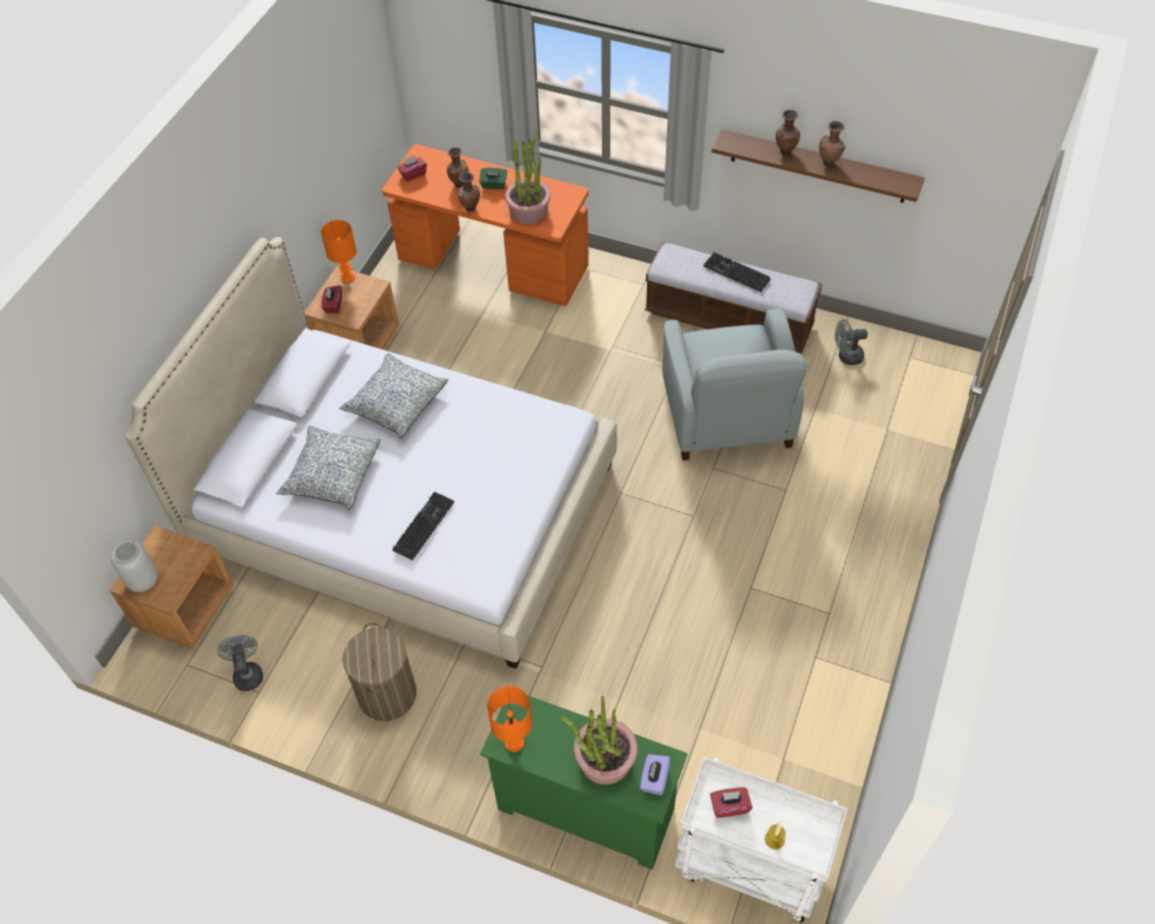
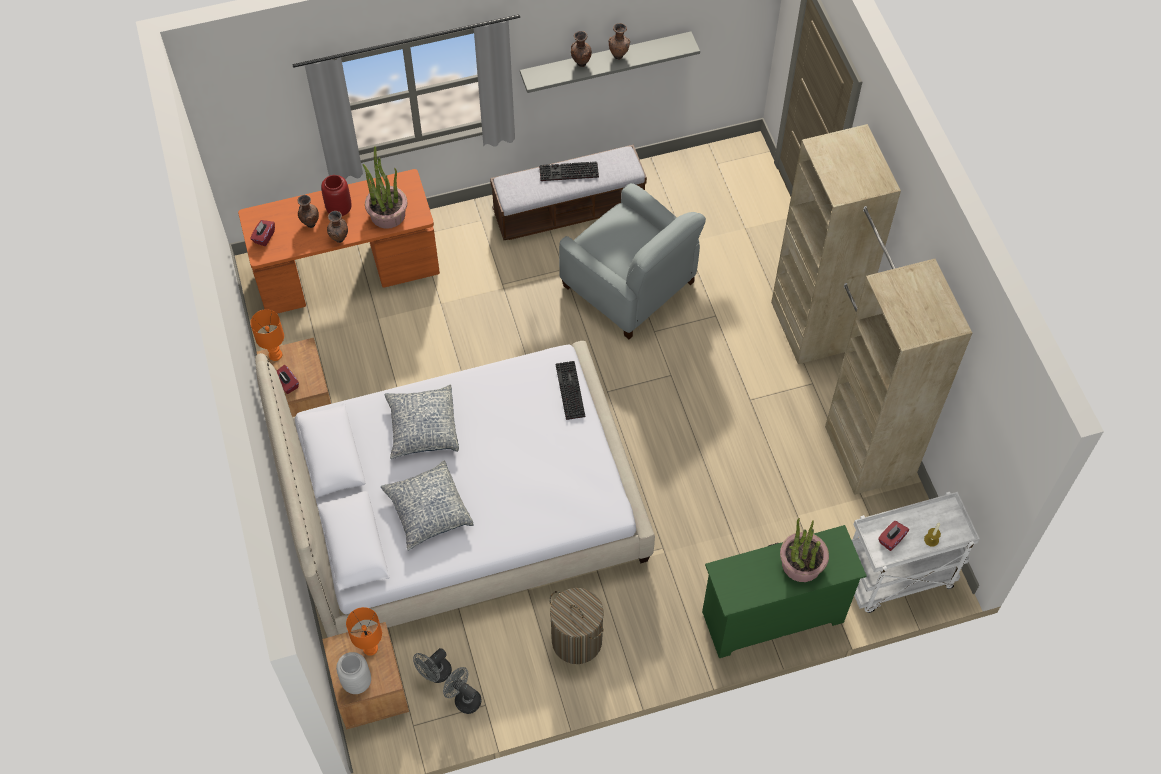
camera: 40 degrees left, 5 degrees up
(423, 524) = (530, 501): keyboard -> keyboard (568, 390)
(494, 185) = (339, 208): green tissue box -> red vase
(513, 742) = (738, 594): orange table lamp -> orange table lamp (369, 648)
(654, 779) = (840, 554): purple tissue box -> none
(818, 166) = (606, 61): brown shelf -> grey shelf
(846, 356) = (674, 189): grey fan -> grey fan (435, 674)
(855, 637) = (841, 388): none -> beige wardrobe

